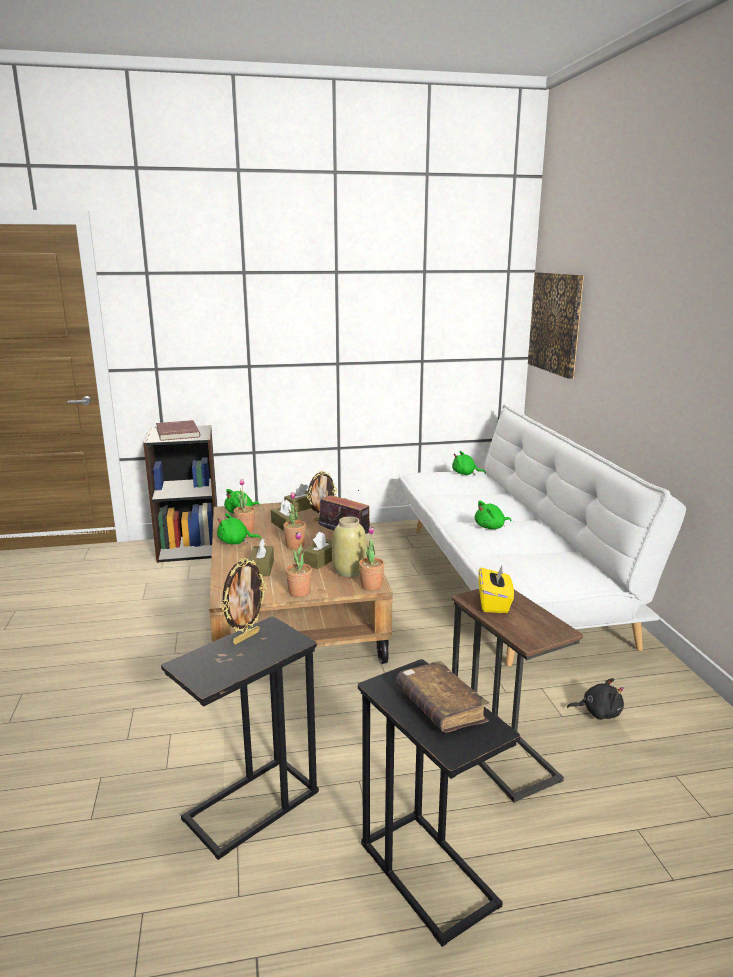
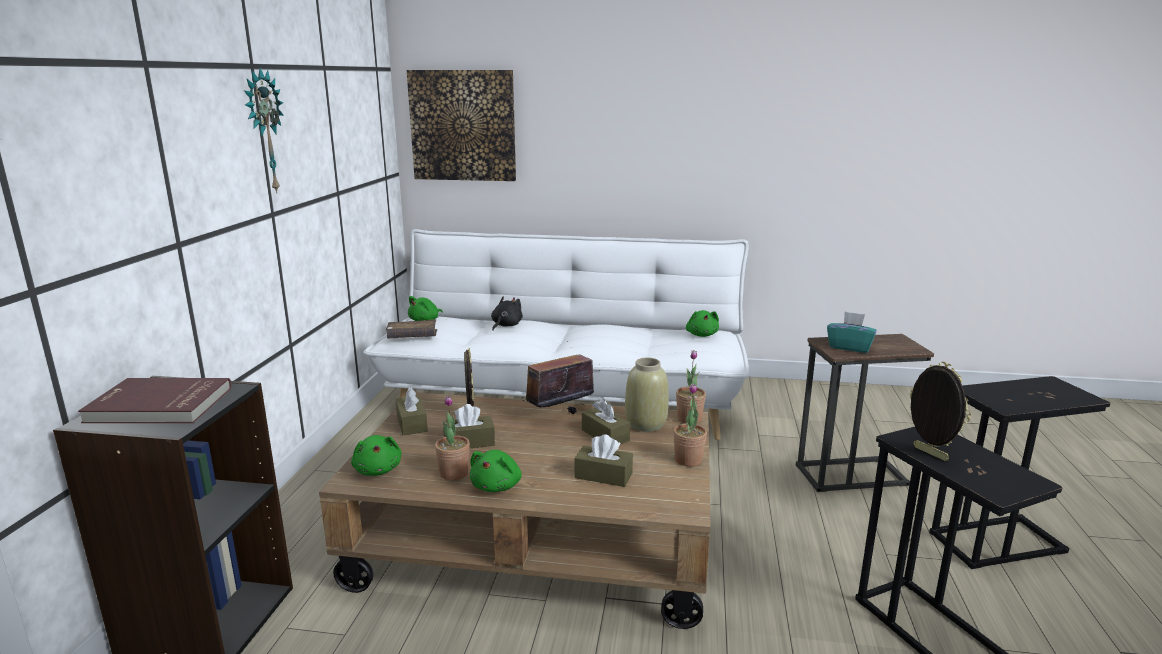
camera: 70 degrees left, 0 degrees up
(295, 545) = (544, 445): potted plant -> none
(335, 312) = (263, 132): none -> wall clock
(440, 706) = (1028, 391): brown book -> brown book (412, 336)
(491, 527) = (595, 340): green plush toy -> green plush toy (702, 335)
(494, 603) = (849, 347): yellow tissue box -> turquoise tissue box
(598, 712) = (797, 423): black plush toy -> black plush toy (506, 325)

